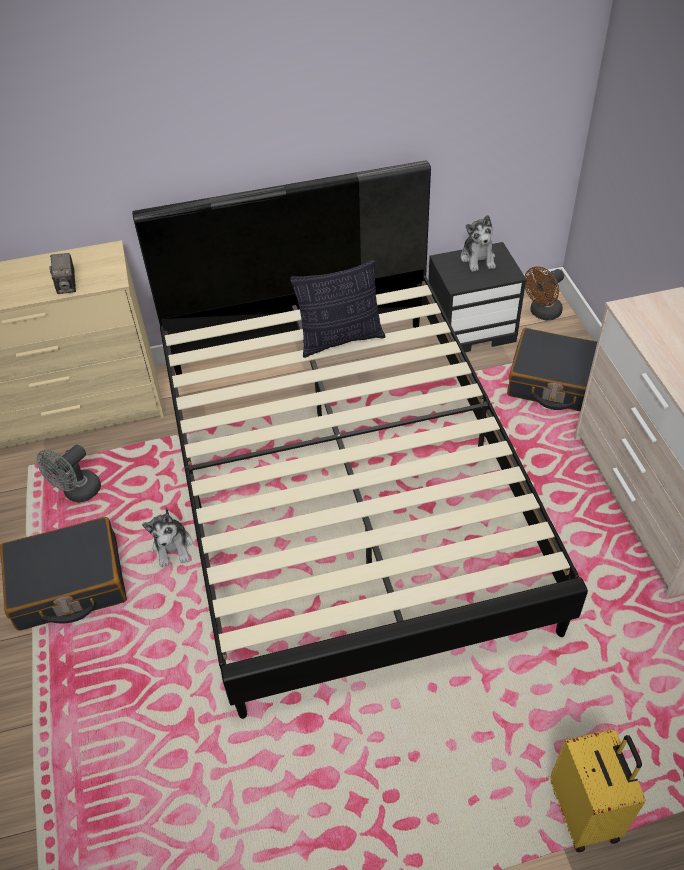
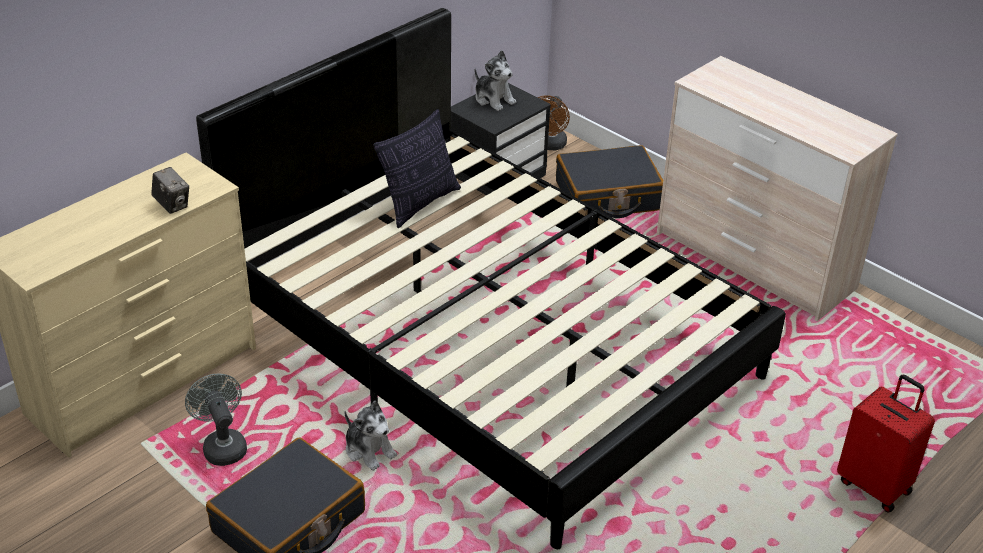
camera: 35 degrees left, 10 degrees down
(78, 493) = (222, 445): grey fan -> grey fan turned 150 degrees clockwise
(586, 812) = (874, 485): yellow suitcase -> red suitcase

